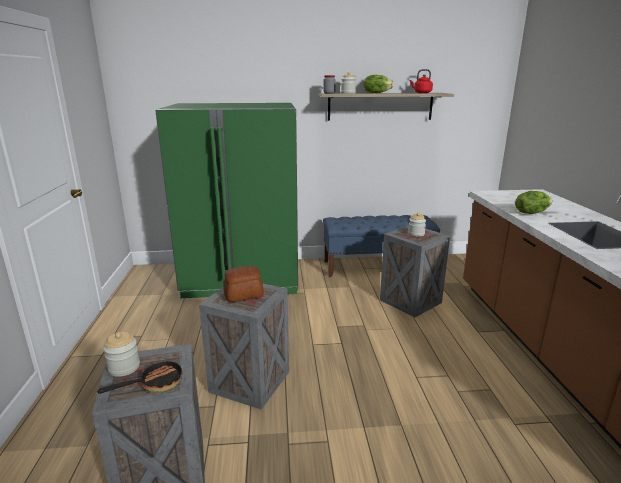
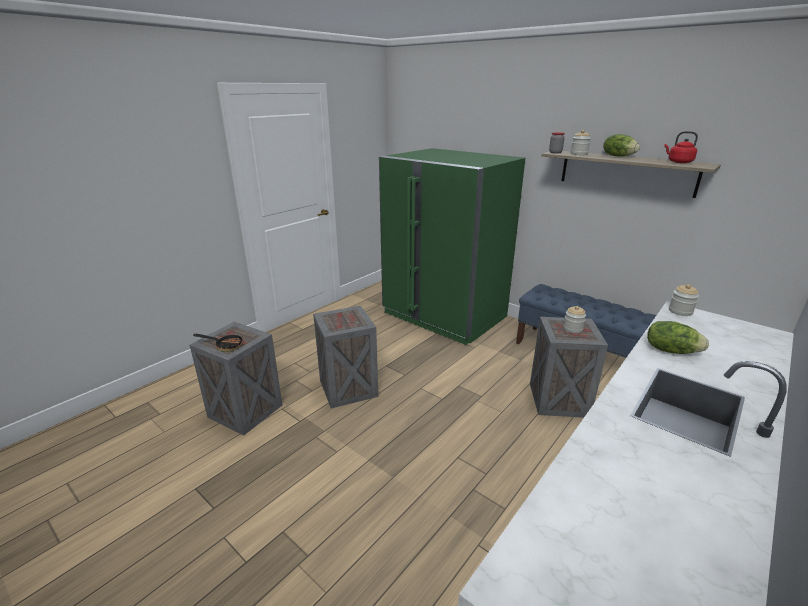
camera: 45 degrees right, 5 degrees up
(124, 367) = (229, 330): jar -> jar (680, 311)
(243, 295) = (343, 319): bread -> none

